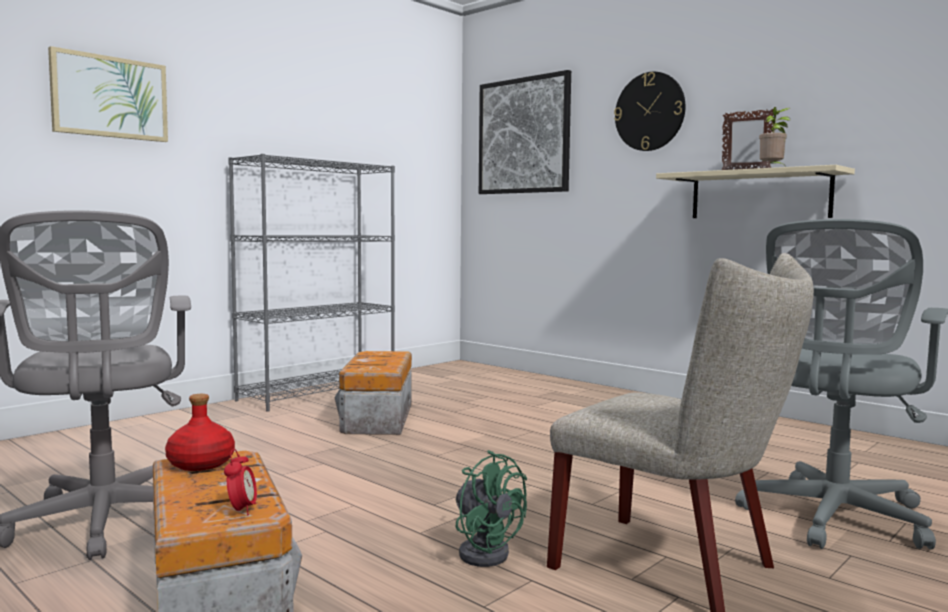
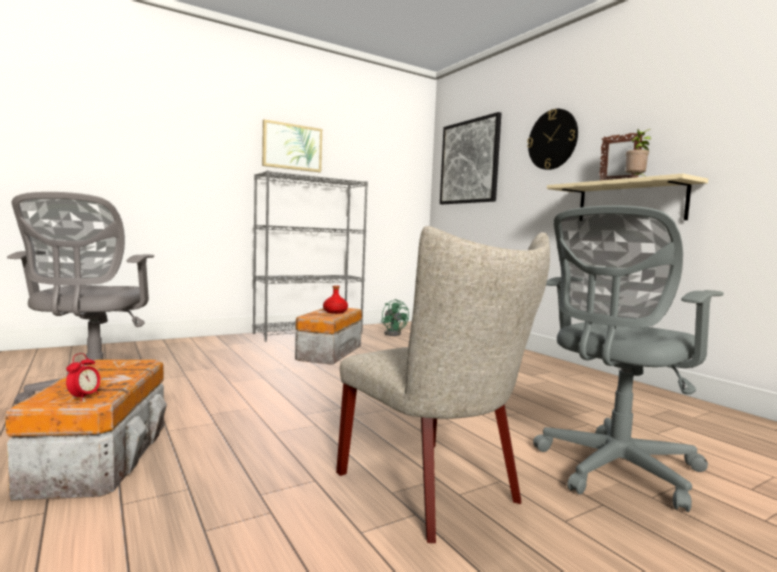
camera: 15 degrees right, 0 degrees up
(110, 97) = (176, 134): picture -> picture (292, 147)
(201, 464) = (113, 365): red bottle -> red bottle (335, 312)
(484, 551) = (304, 453): green fan -> green fan (393, 333)

